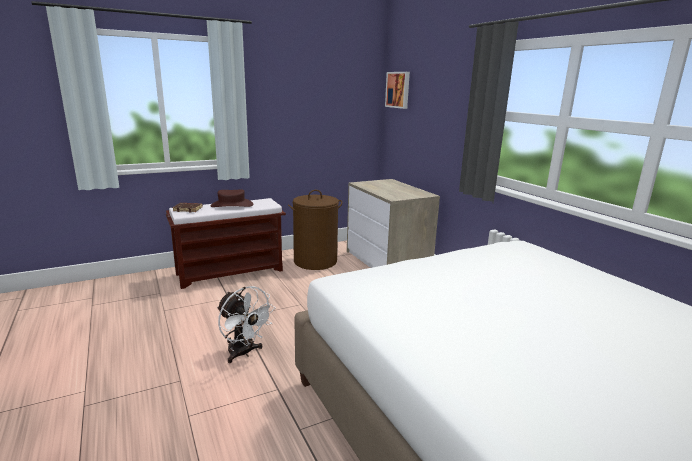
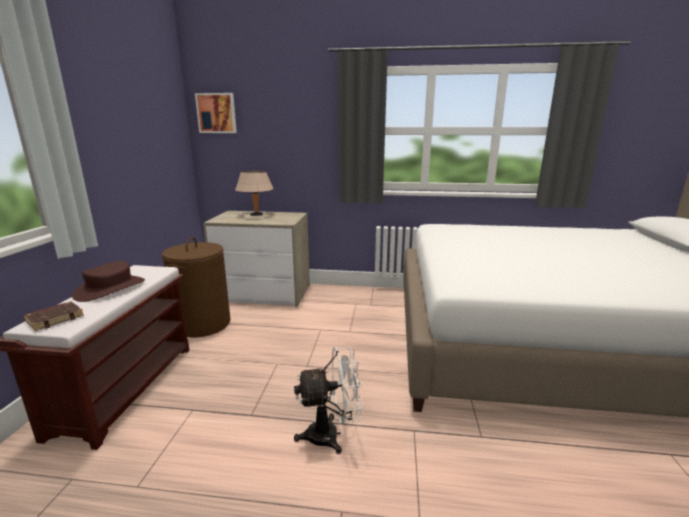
camera: 55 degrees left, 0 degrees up
(396, 187) = (256, 215): none -> beige table lamp

